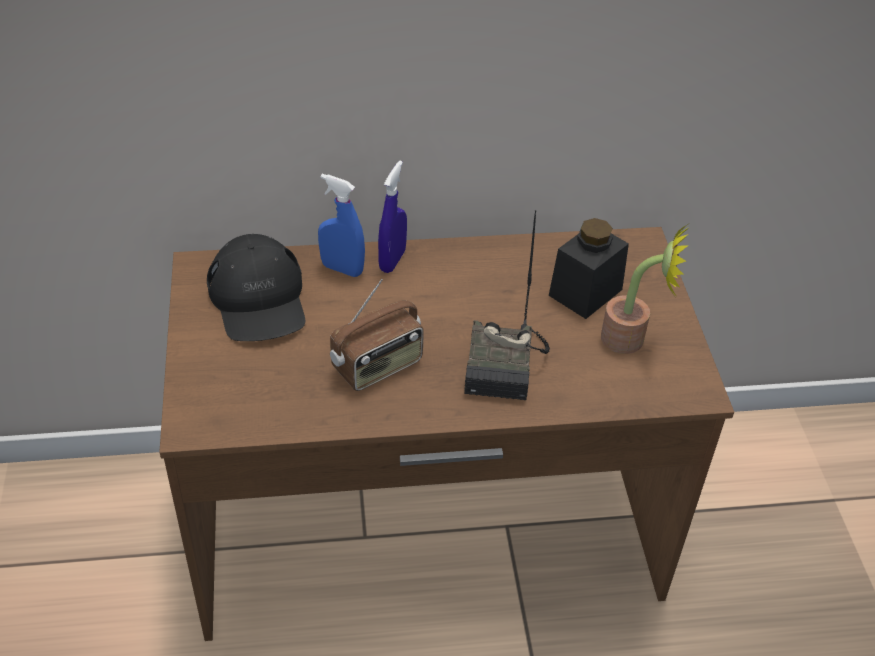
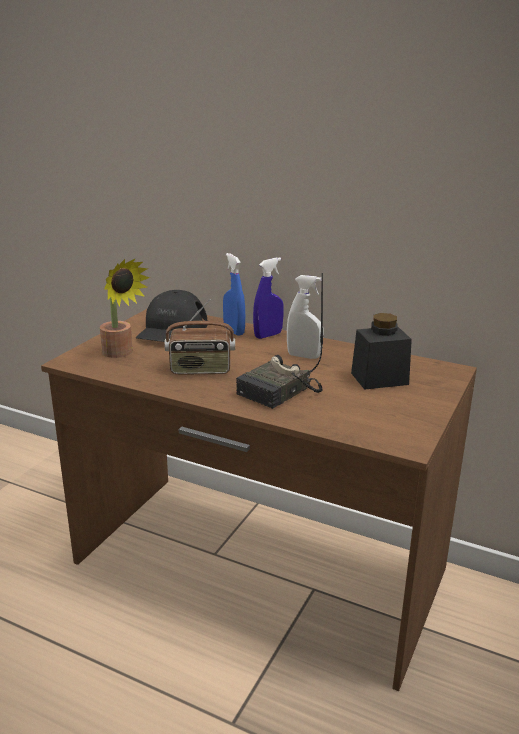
camera: 35 degrees right, 20 degrees down
(471, 285) = (304, 356): none -> white spray bottle
(631, 340) = (386, 407): potted plant -> potted plant (121, 353)

